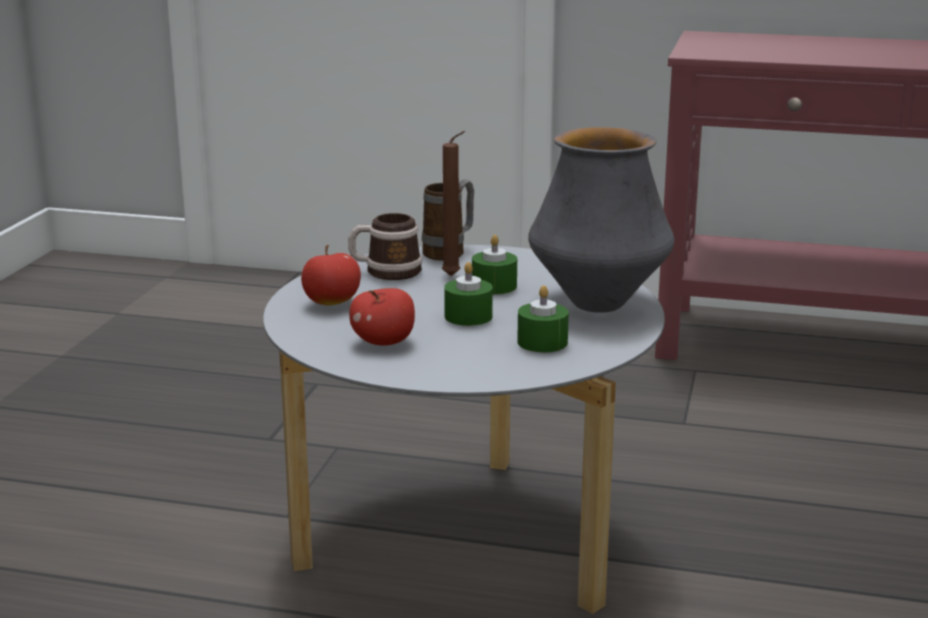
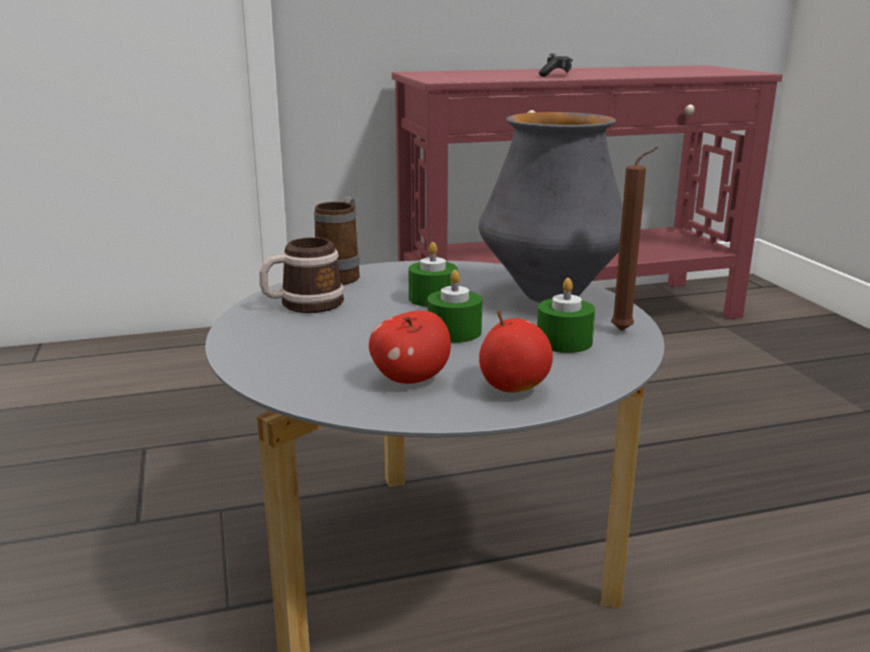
camera: 30 degrees left, 0 degrees up
(332, 303) = (291, 349): apple -> apple (513, 387)
(453, 276) = (380, 297): brown candle -> brown candle (625, 331)
(854, 55) = (555, 75): none -> game controller

